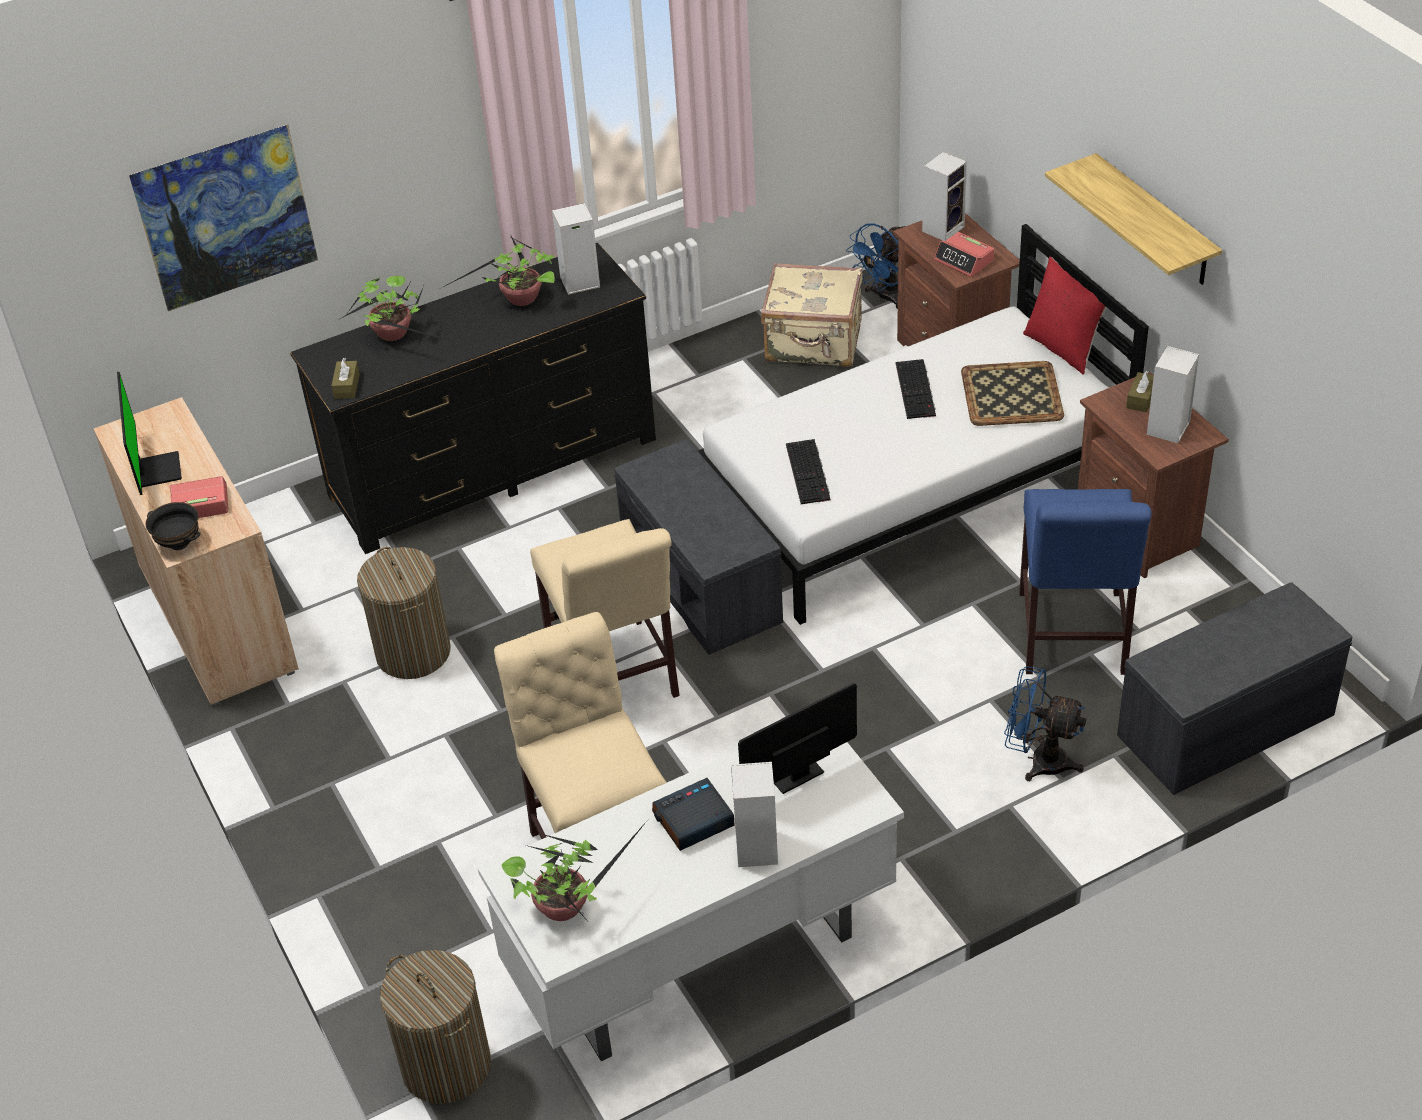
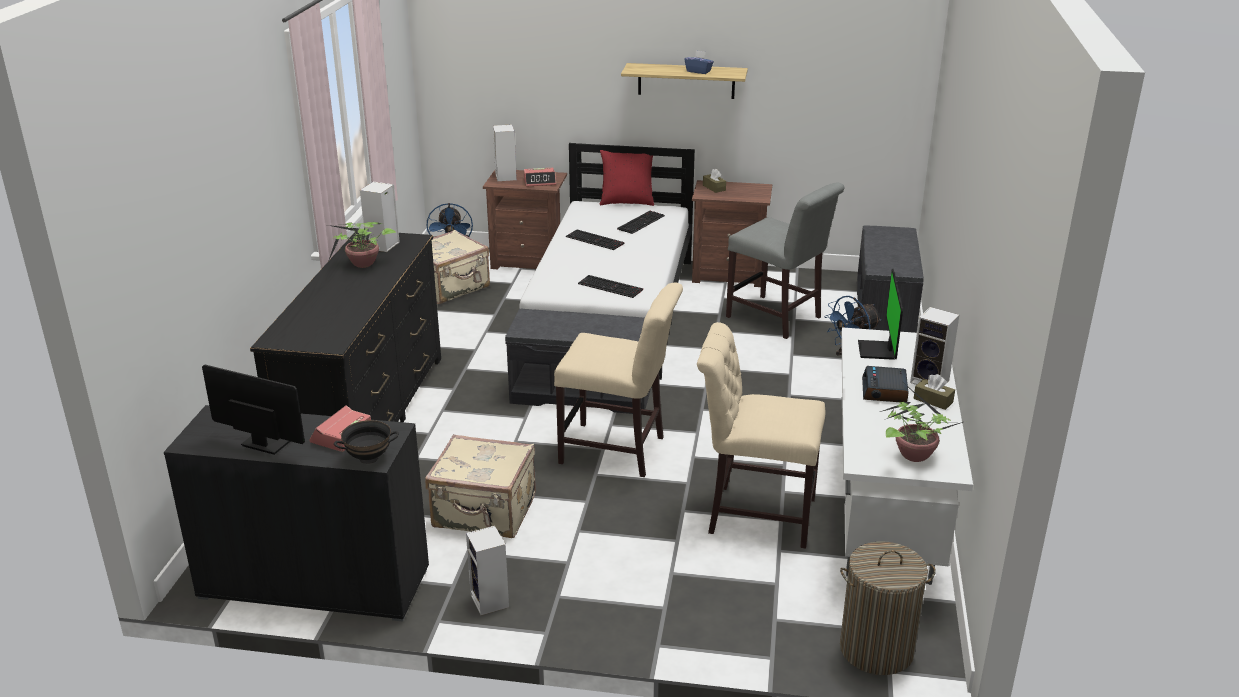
camera: 55 degrees left, 15 degrees down
(217, 618) = (315, 582): beige cabinet -> black cabinet
(235, 252) = (197, 265): picture -> none
(347, 386) = (329, 341): brown tissue box -> brown tissue box (933, 400)
(395, 336) = (312, 310): potted plant -> none
(413, 653) = (484, 513): laundry basket -> beige suitcase
(1012, 393) = (640, 222): tray -> keyboard
(1072, 639) = (778, 319): blue chair -> grey chair
(1142, 222) = (698, 71): none -> blue tissue box
(1168, 430) = (745, 191): speaker -> speaker (491, 602)

